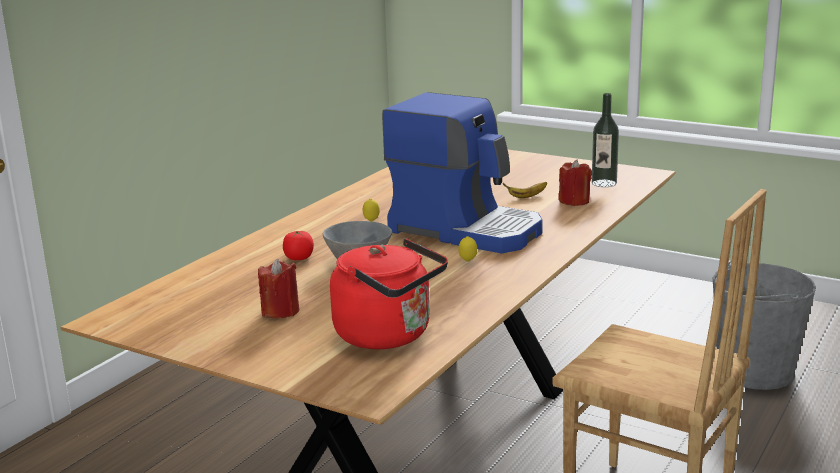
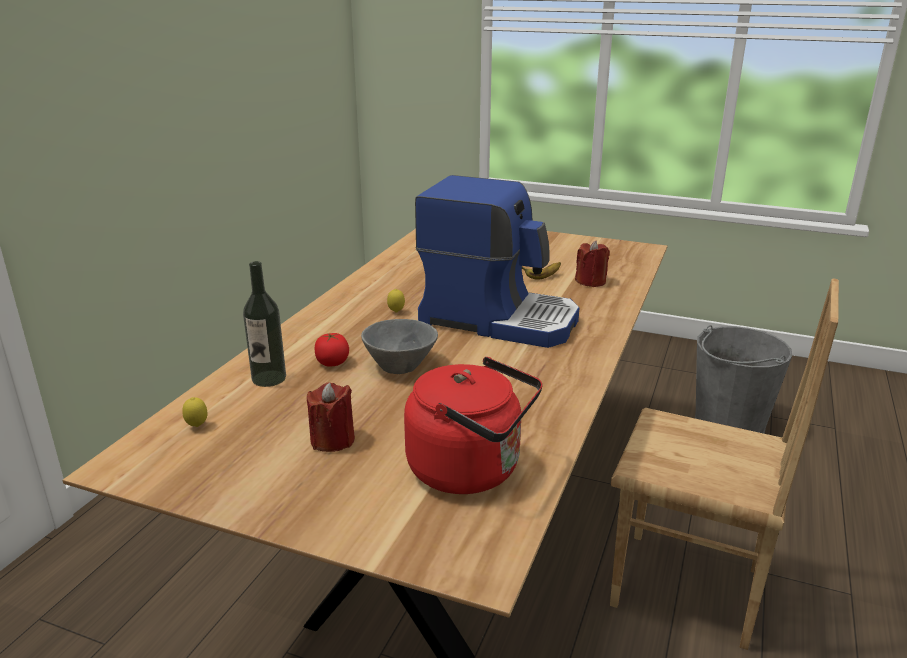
camera: 10 degrees left, 5 degrees up
(468, 261) = (517, 360): lemon -> lemon (197, 426)
(604, 183) = (609, 260): bottle -> bottle (269, 378)

